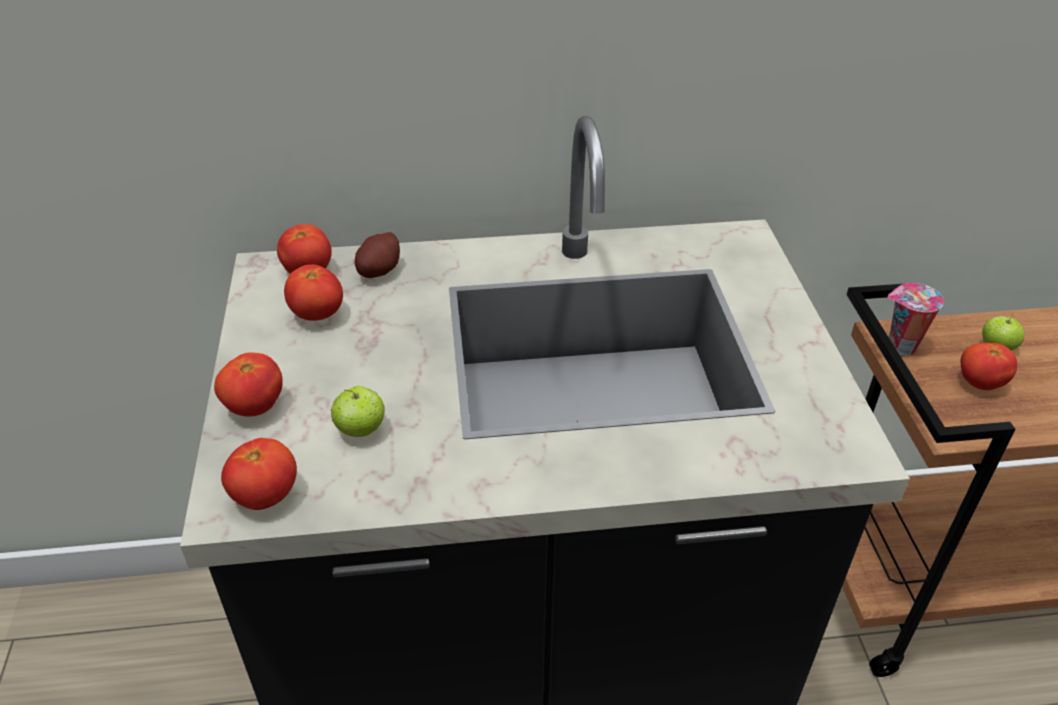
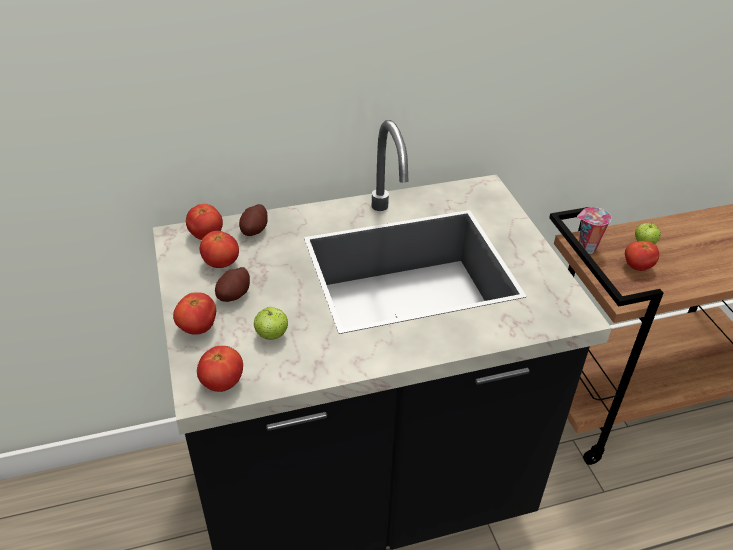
camera: 10 degrees left, 0 degrees up
(322, 363) = (234, 295): none -> potato

